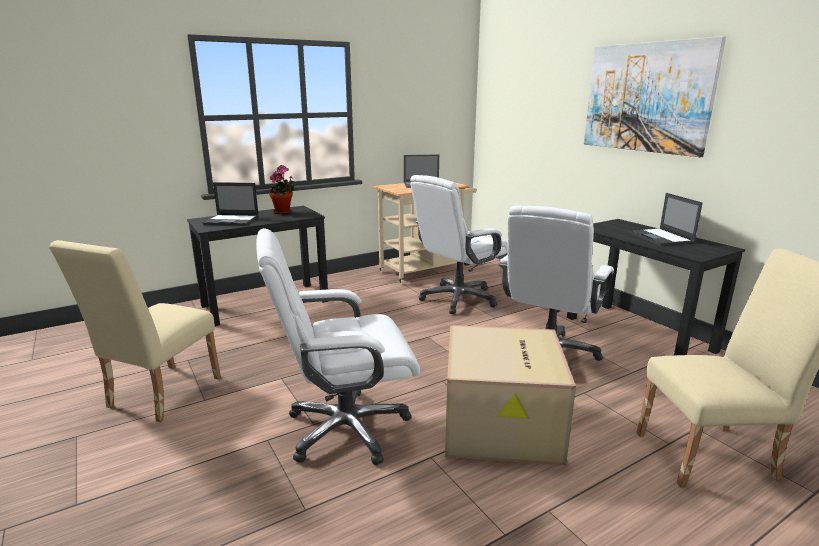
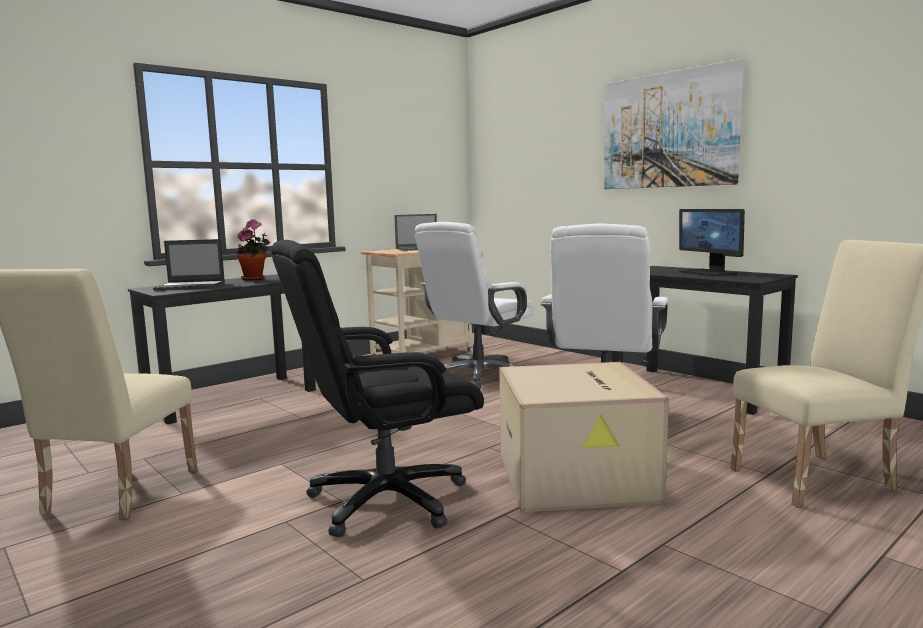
camera: 10 degrees left, 10 degrees down
(345, 429) = (385, 500): white office chair -> black office chair
(661, 237) = (708, 273): laptop -> monitor

